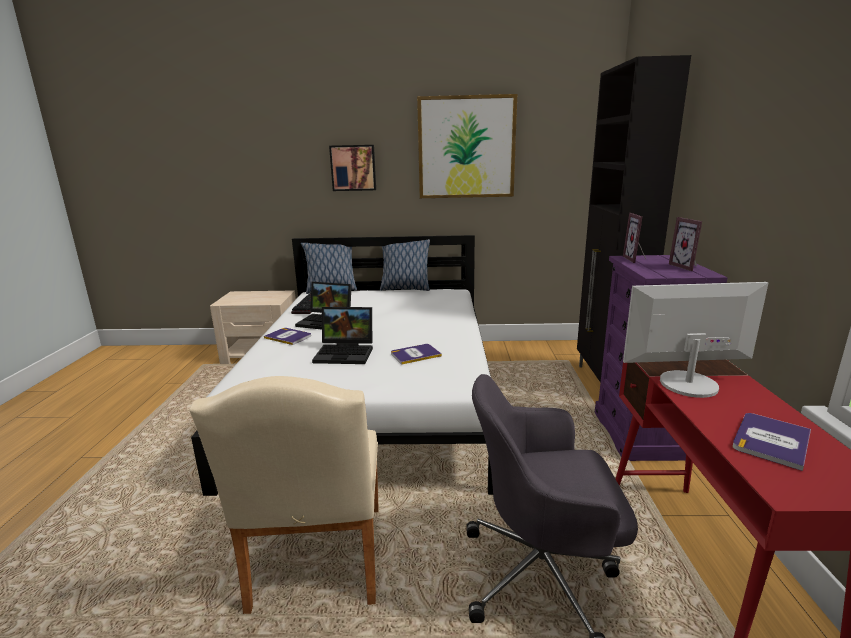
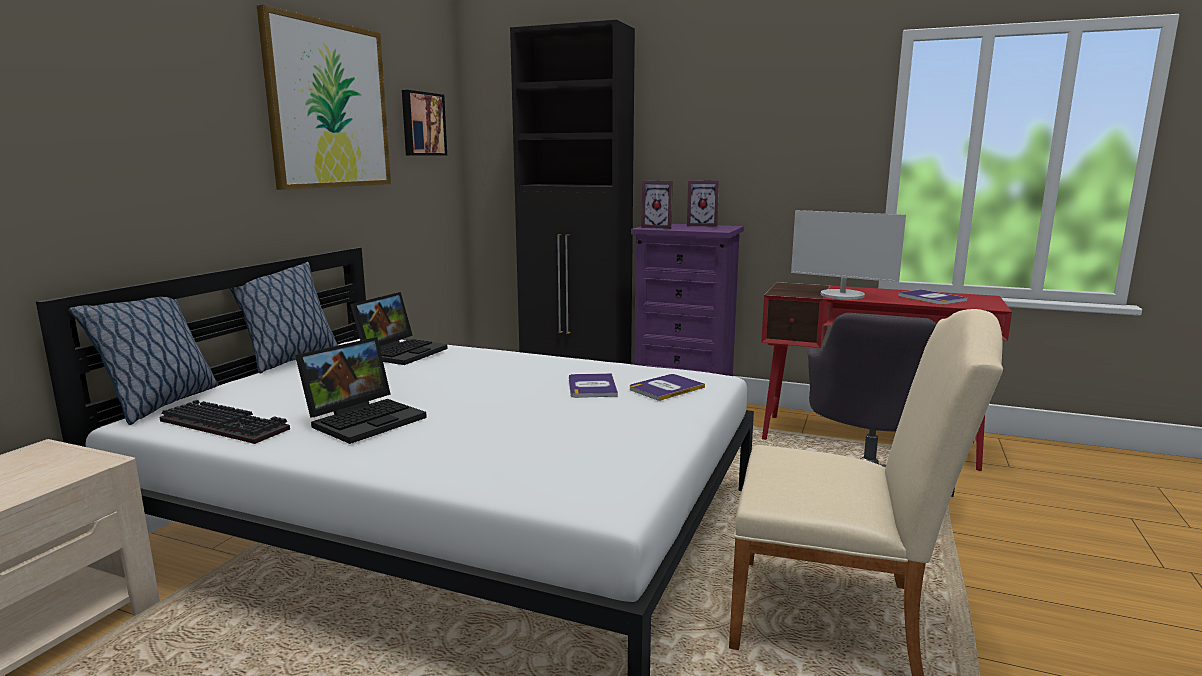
camera: 70 degrees left, 5 degrees down
(288, 337) = (398, 453): book -> book (666, 388)
(346, 353) = (538, 419): laptop -> laptop (401, 352)
(353, 168) = (158, 128): picture -> picture (422, 124)
(687, 384) = (842, 295): monitor -> monitor turned 75 degrees counterclockwise

